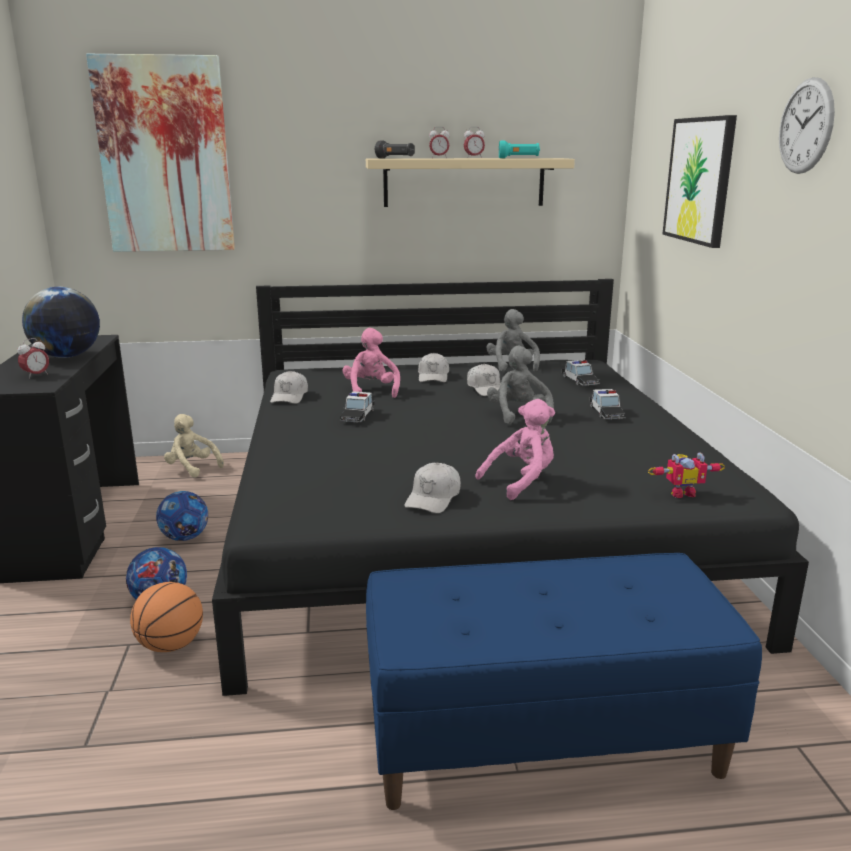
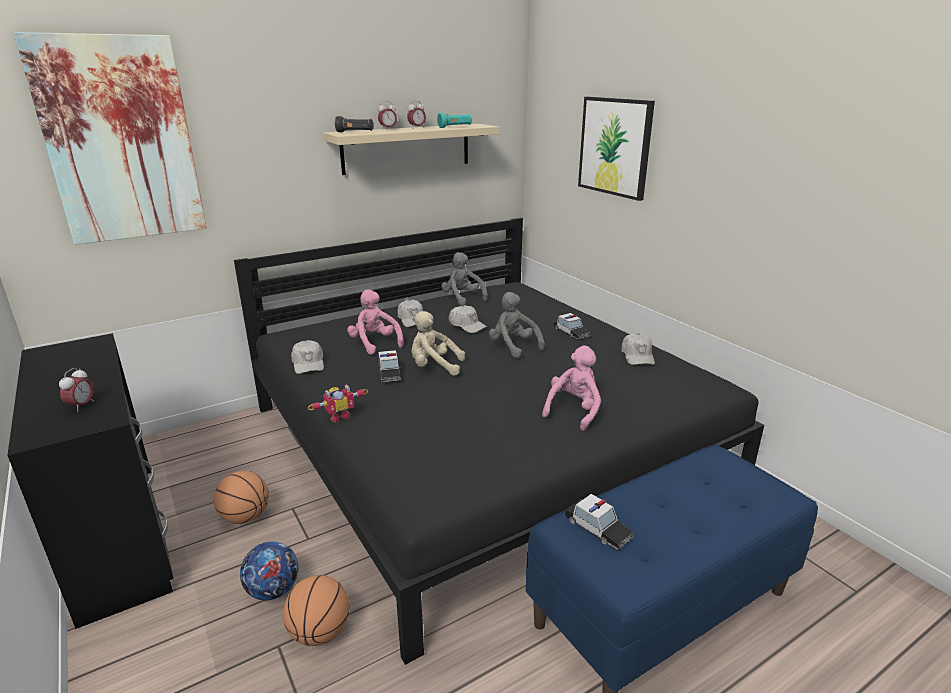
camera: 25 degrees left, 5 degrees up
(67, 356) = (88, 373): globe -> none
(185, 538) = (245, 517): football -> basketball
(192, 468) = (194, 441): beige plush toy -> beige plush toy (434, 367)
(433, 498) = (528, 443): white cap -> white cap (637, 356)
(579, 380) = (527, 305): toy car -> toy car (598, 529)
(681, 492) = (682, 395): toy robot -> toy robot (339, 416)
(805, 126) = (732, 117): wall clock -> none

